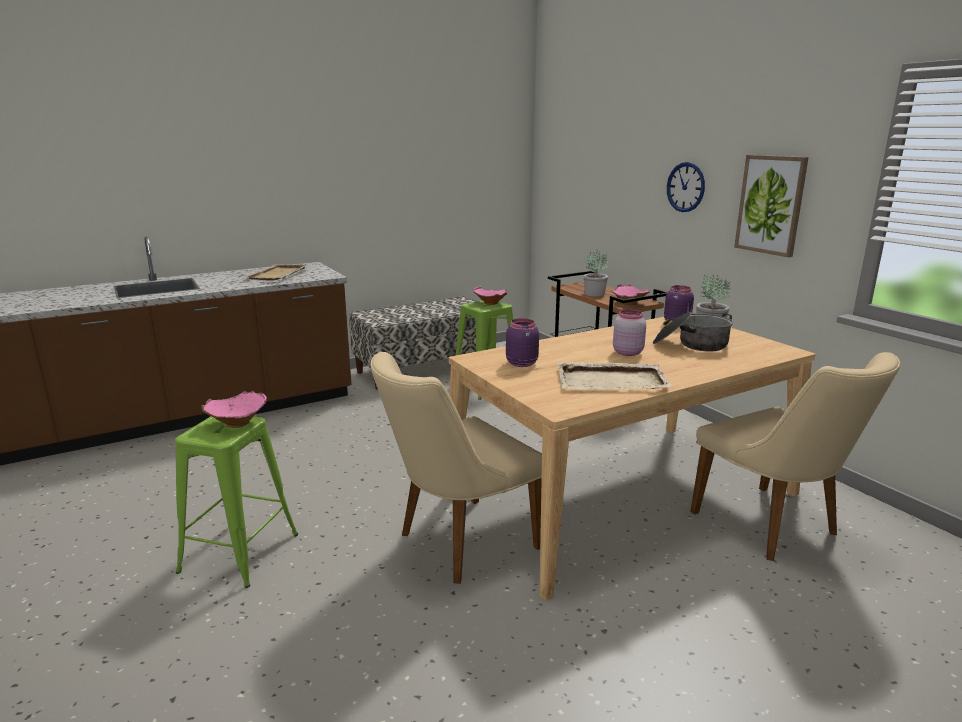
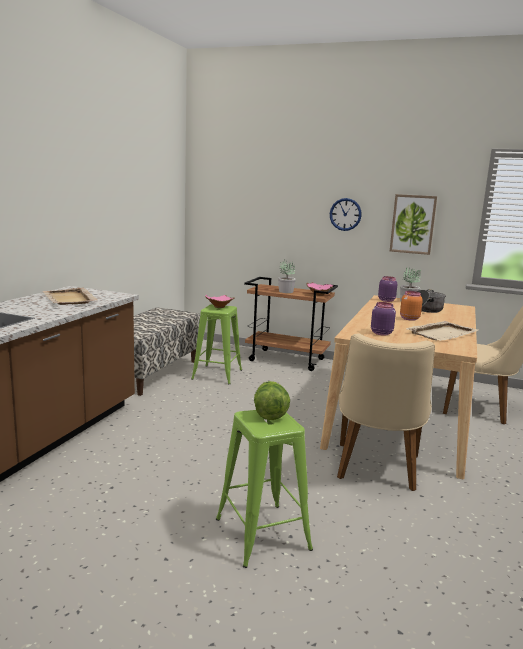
camera: 40 degrees left, 5 degrees down
(237, 422) = (269, 413): pink bowl -> lettuce
(627, 352) = (409, 318): pink jar -> orange jar

